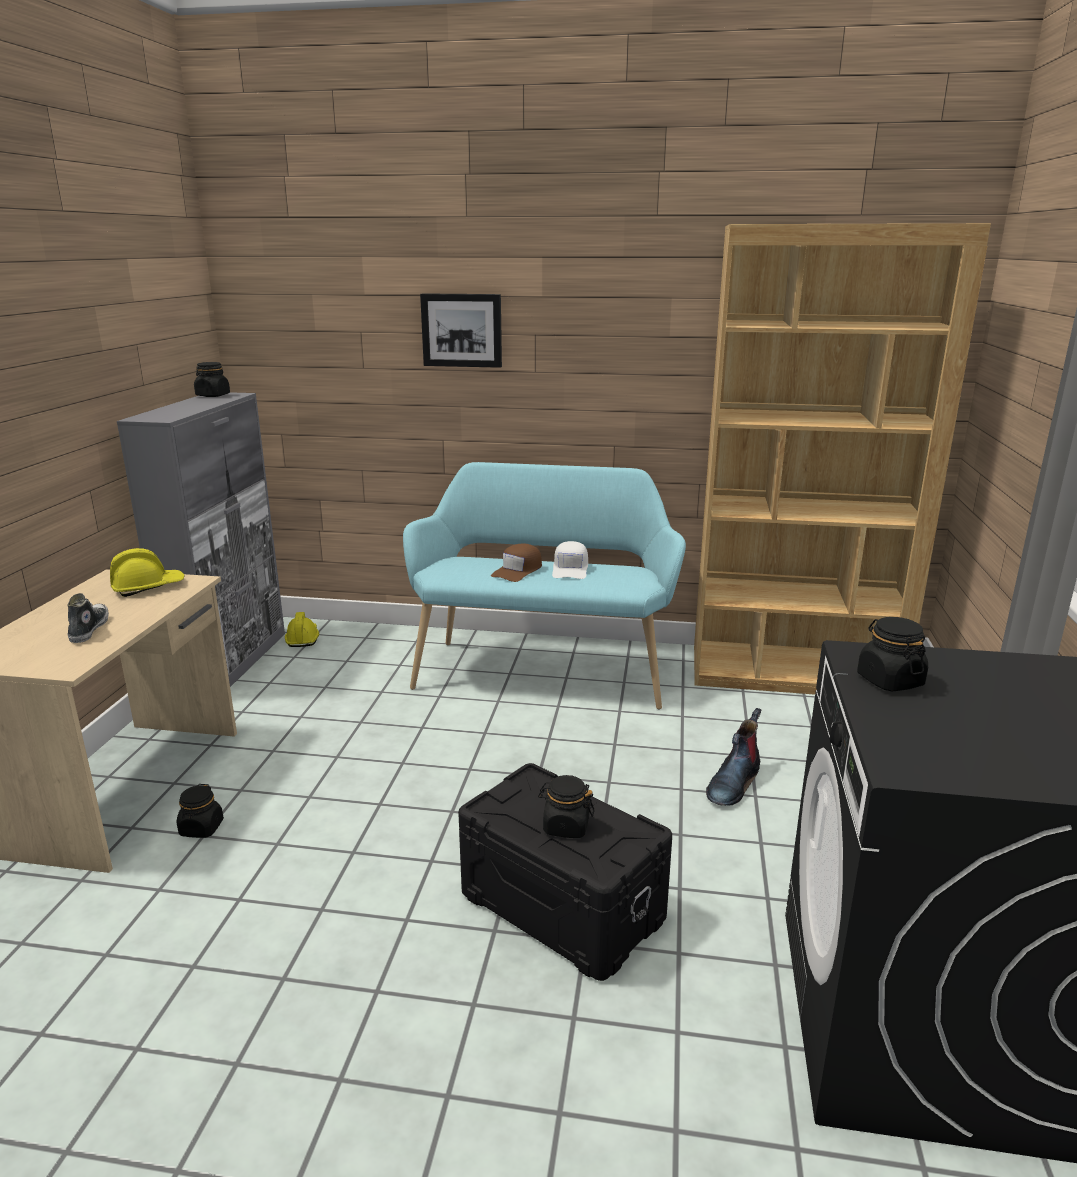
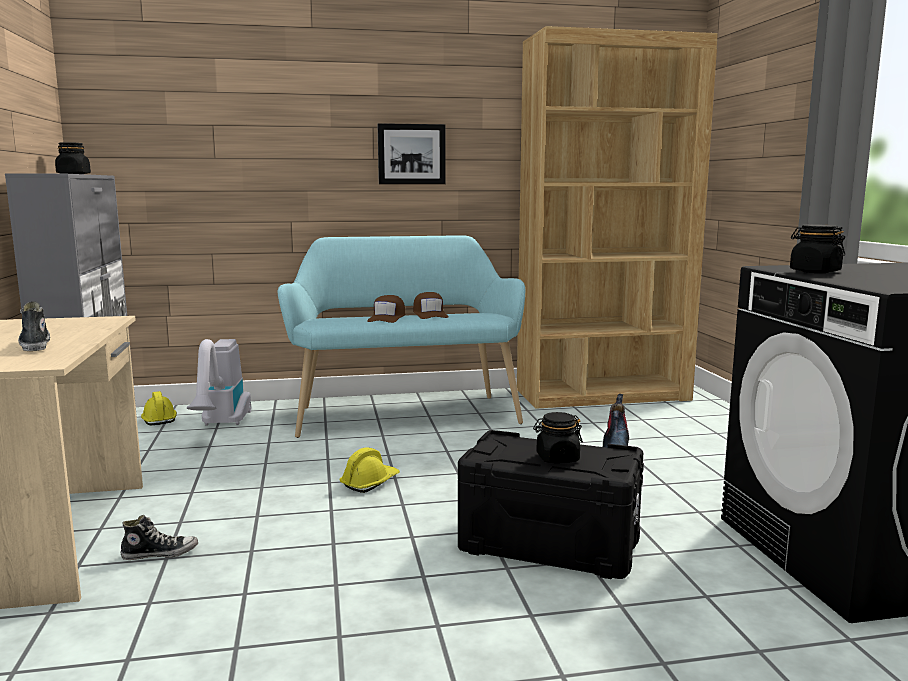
camera: 20 degrees left, 10 degrees down
(148, 587) = (65, 324): yellow hard hat -> yellow hard hat (370, 482)
(201, 828) = (160, 553): black jar -> shoe
(354, 658) = (222, 425): none -> vacuum cleaner
(462, 330) = (309, 123): picture -> picture (411, 154)
(570, 568) = (430, 314): white cap -> brown cap

